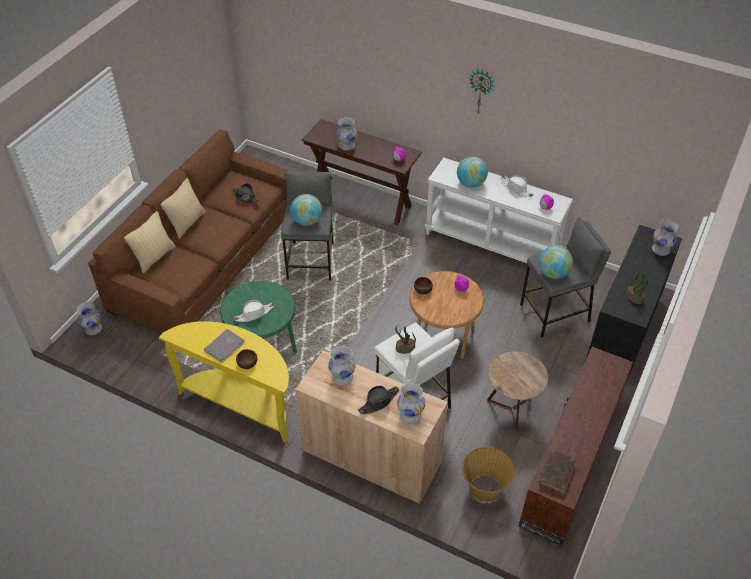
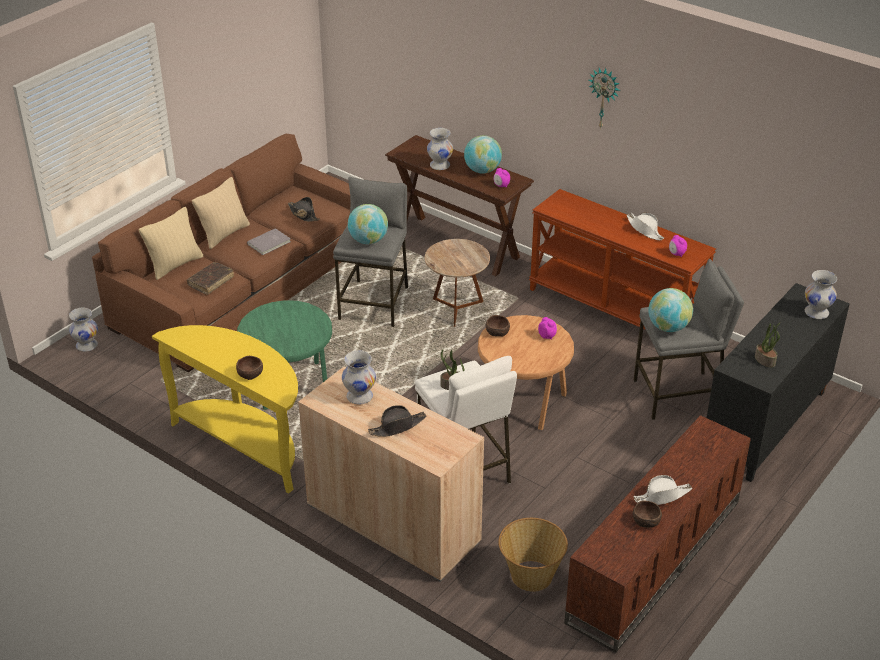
camera: 10 degrees right, 10 degrees down
(225, 346) = (229, 354): grey book -> grey book (270, 243)
(254, 314) = (278, 334): white hat -> white hat (662, 496)
(410, 415) = (432, 445): white vase -> none
(471, 183) = (586, 219): globe -> globe (482, 170)
(492, 243) = (615, 309): white console table -> brown console table
(511, 408) = (590, 493): brown side table -> brown side table (456, 309)
(556, 474) = (612, 545): brown book -> brown book (211, 282)
(576, 448) = (646, 521): none -> brown bowl

